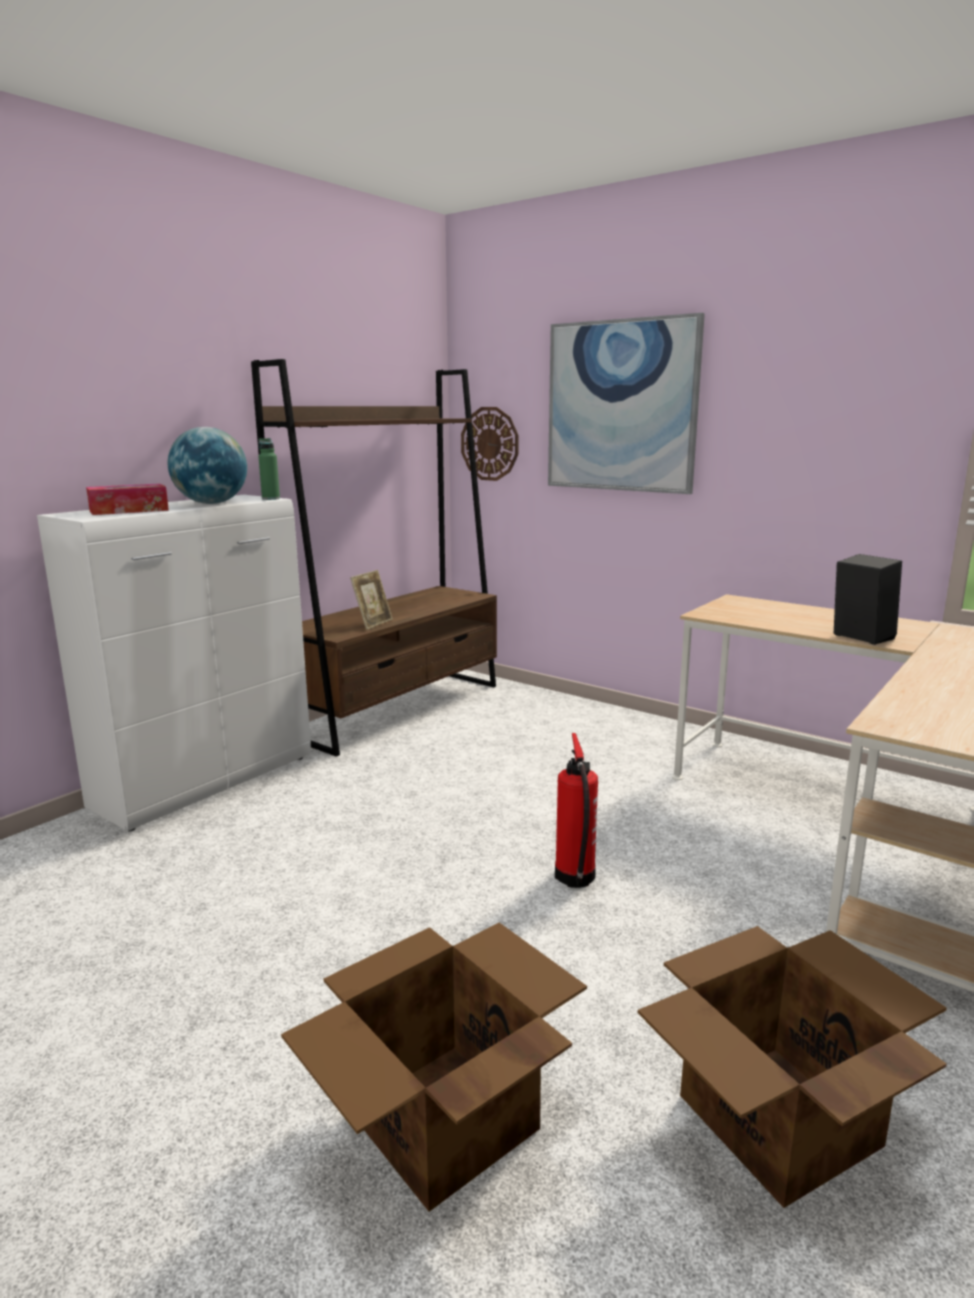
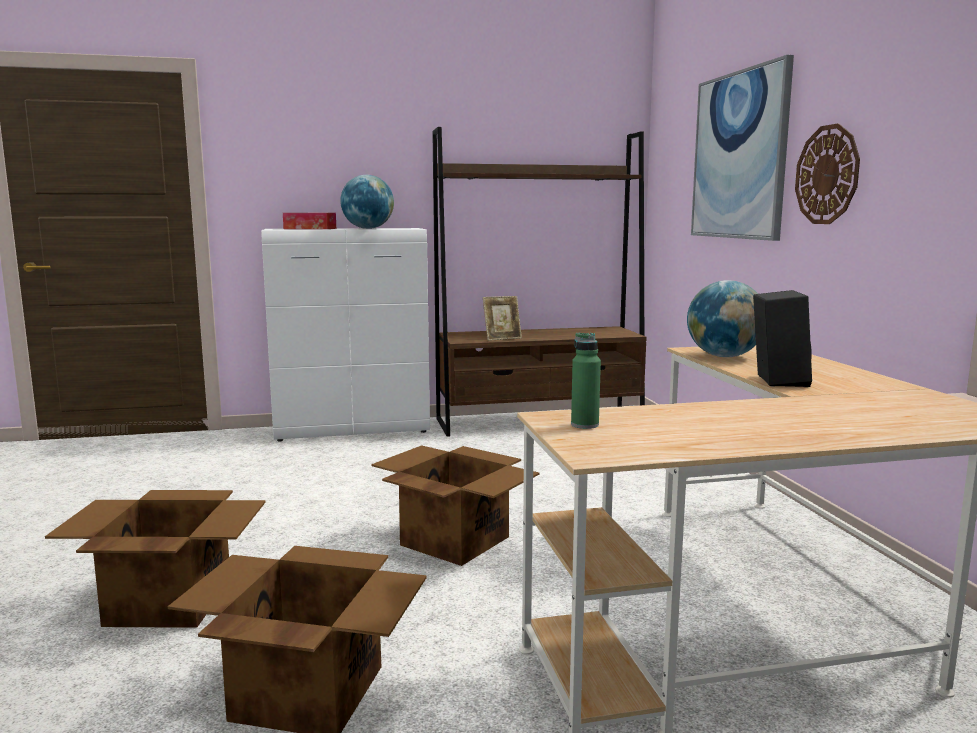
camera: 40 degrees right, 5 degrees down
(271, 499) = (414, 228): green bottle -> green bottle (584, 425)
(490, 444) = (665, 198): wall clock -> wall clock (827, 175)
(574, 878) = (454, 540): fire extinguisher -> cardboard box
(749, 617) = (724, 356): none -> globe

